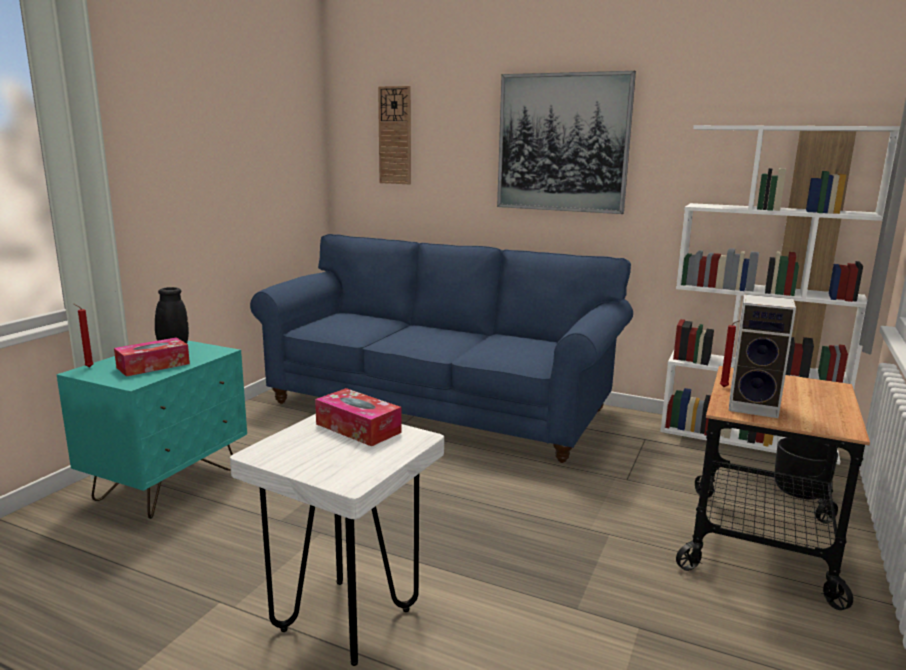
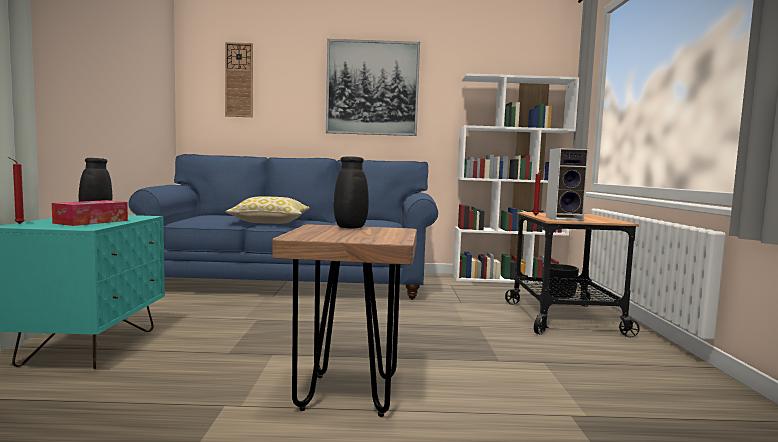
camera: 25 degrees left, 10 degrees down
(347, 620) = (348, 394): white stool -> brown stool
(358, 428) = (349, 228): tissue box -> black vase
(402, 336) = (270, 222): none -> pillow

